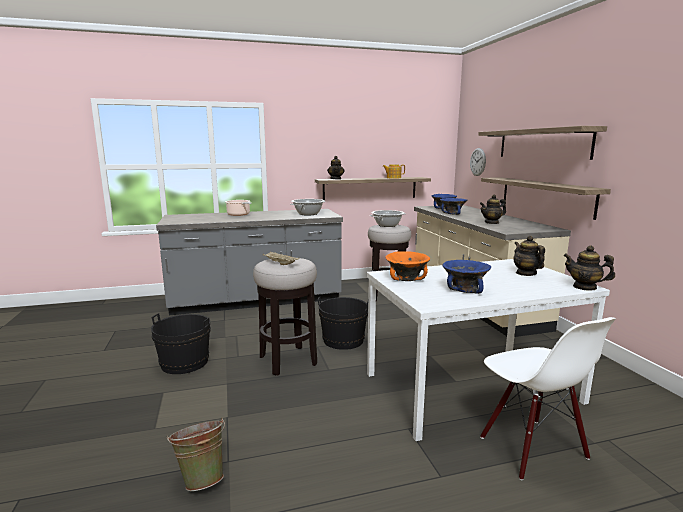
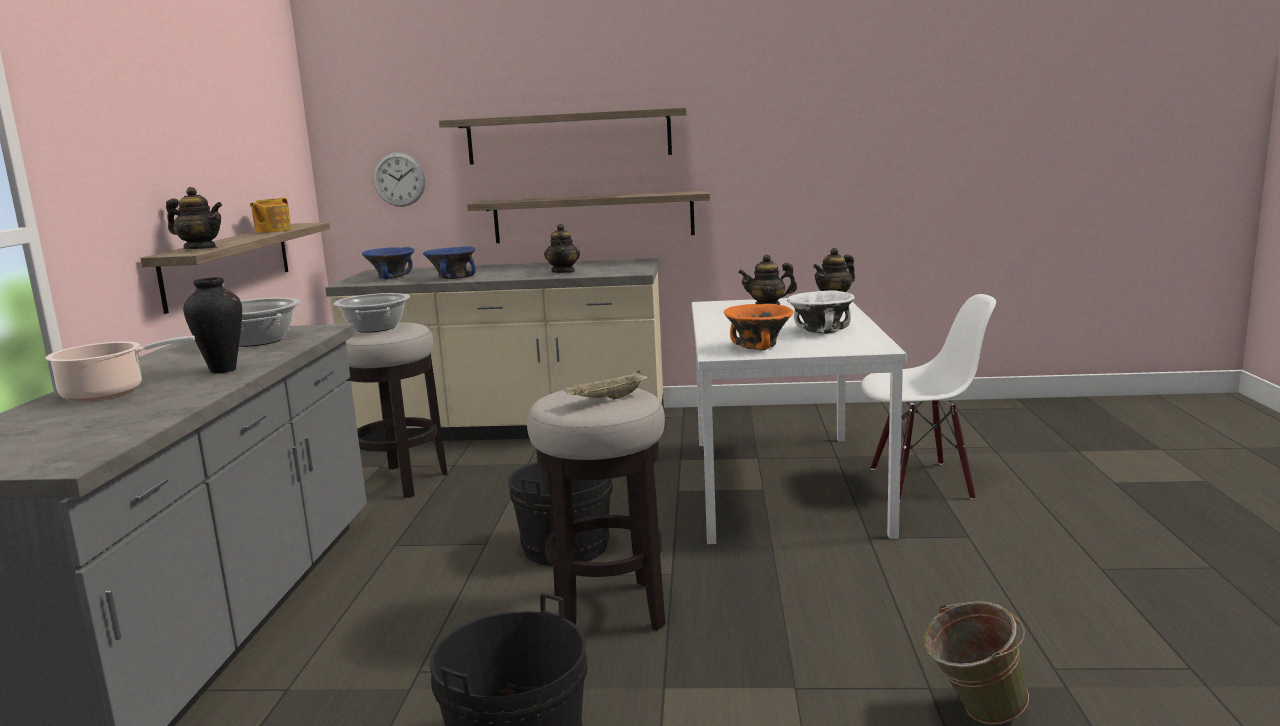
camera: 70 degrees left, 0 degrees up
(265, 217) = (222, 370): none -> vase
(465, 289) = (821, 331): blue bowl -> white bowl

